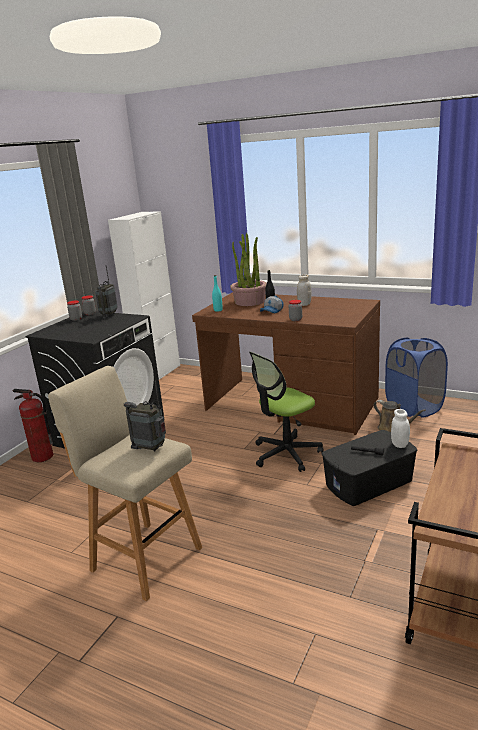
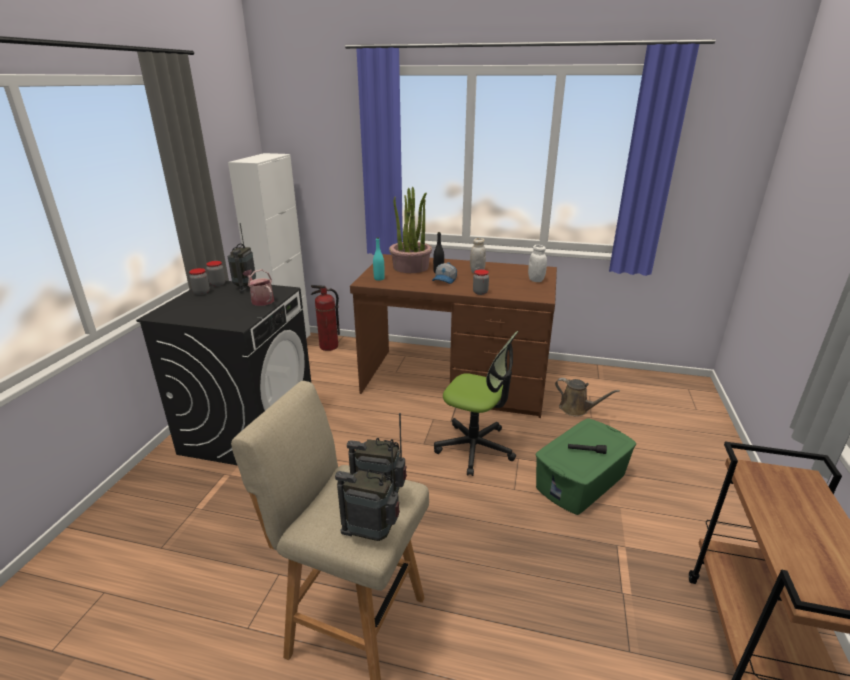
camera: 15 degrees left, 5 degrees up
(42, 457) = (166, 473): fire extinguisher -> fire extinguisher (329, 346)
(116, 324) = (261, 300): none -> watering can
(135, 466) = (371, 533): none -> radio
(286, 454) = (475, 448): office chair -> office chair turned 105 degrees counterclockwise
(369, 483) = (581, 481): black storage box -> green storage box
(399, 444) = (615, 437): white jar -> white jar (536, 280)
(414, 407) = (585, 380): blue laundry basket -> none

